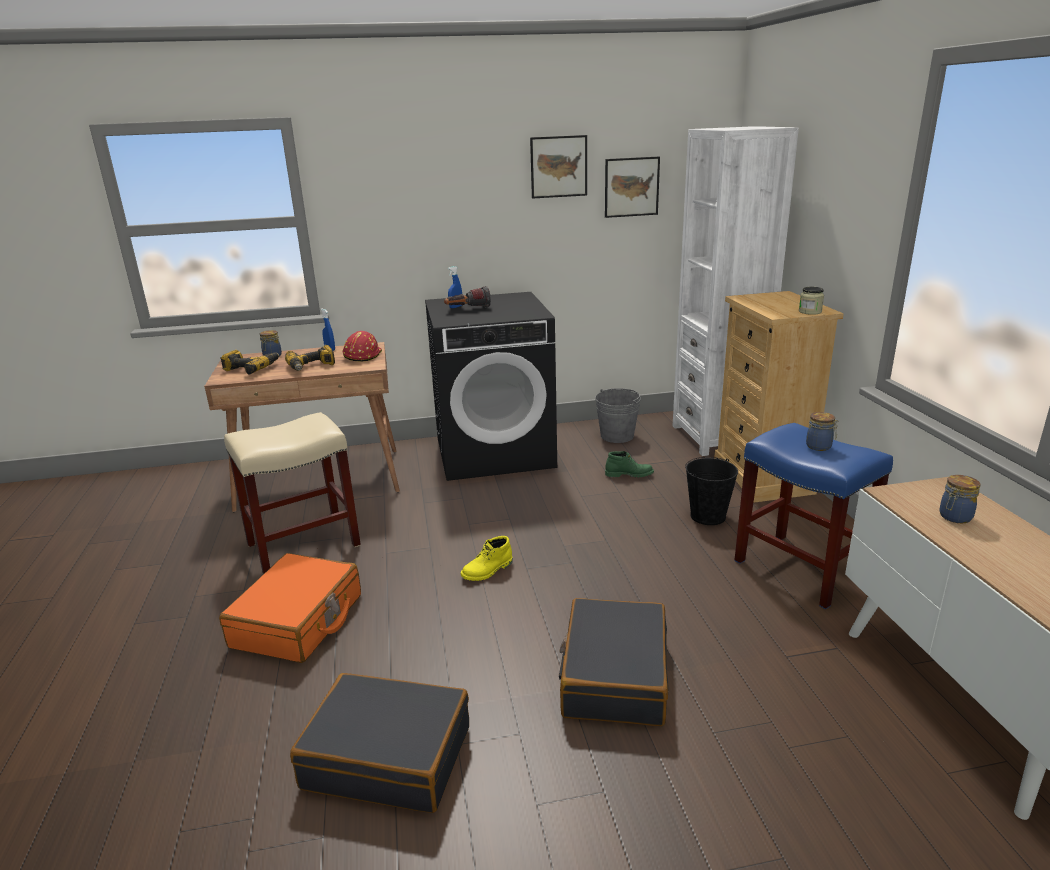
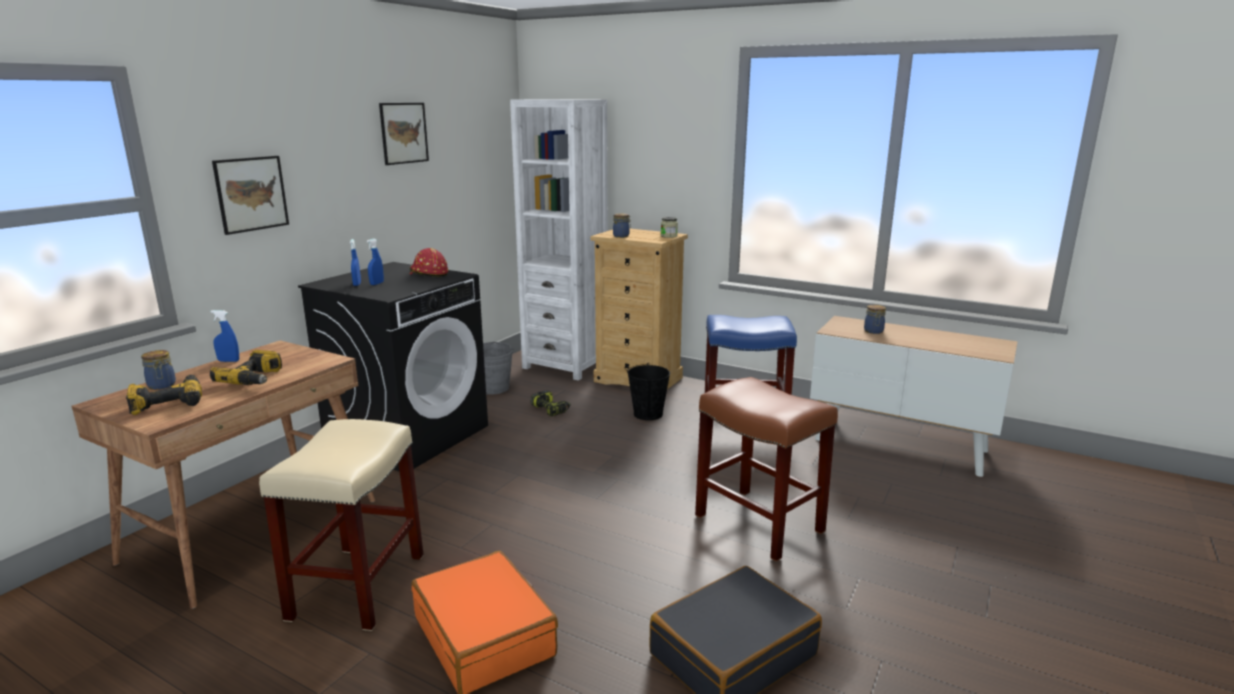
camera: 50 degrees left, 5 degrees down
(362, 355) = (291, 355): red hard hat -> red hard hat (428, 274)
(468, 309) = (377, 283): flashlight -> blue spray bottle
(488, 571) = (571, 514): yellow boot -> none
(614, 675) = (760, 523): black suitcase -> brown stool
(629, 474) = (551, 409): green boot -> power drill
(631, 187) = (458, 152): picture -> picture (251, 194)
(820, 446) = (752, 321): jar -> jar (622, 236)

